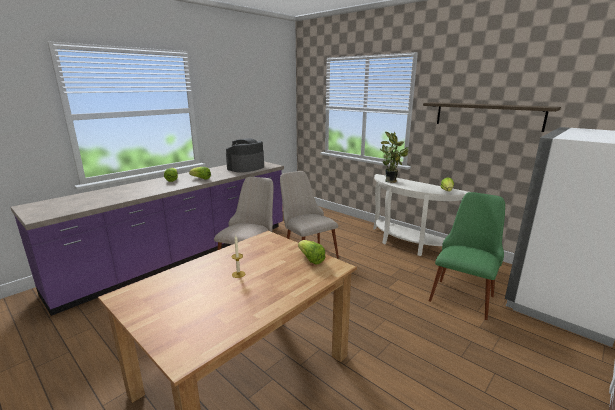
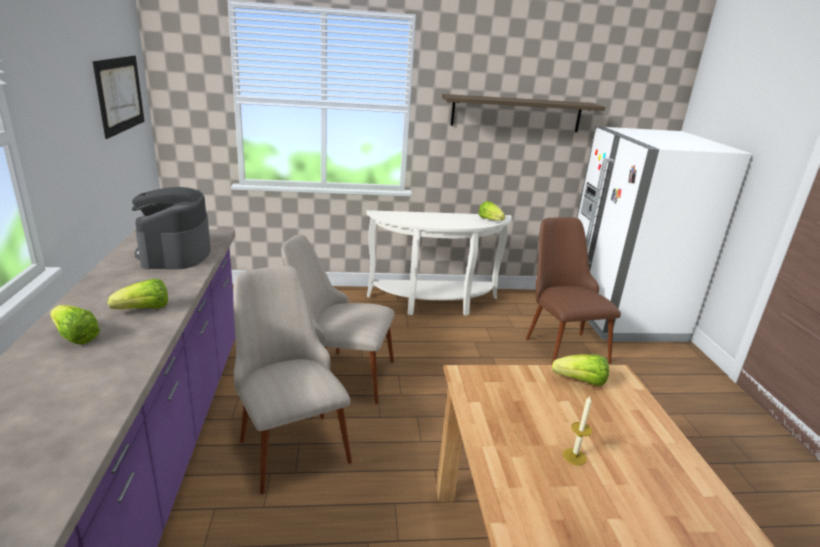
camera: 50 degrees left, 5 degrees up
(270, 103) = (120, 94): none -> picture
(391, 181) = (411, 220): potted plant -> none
(463, 293) = (560, 343): green chair -> brown chair

